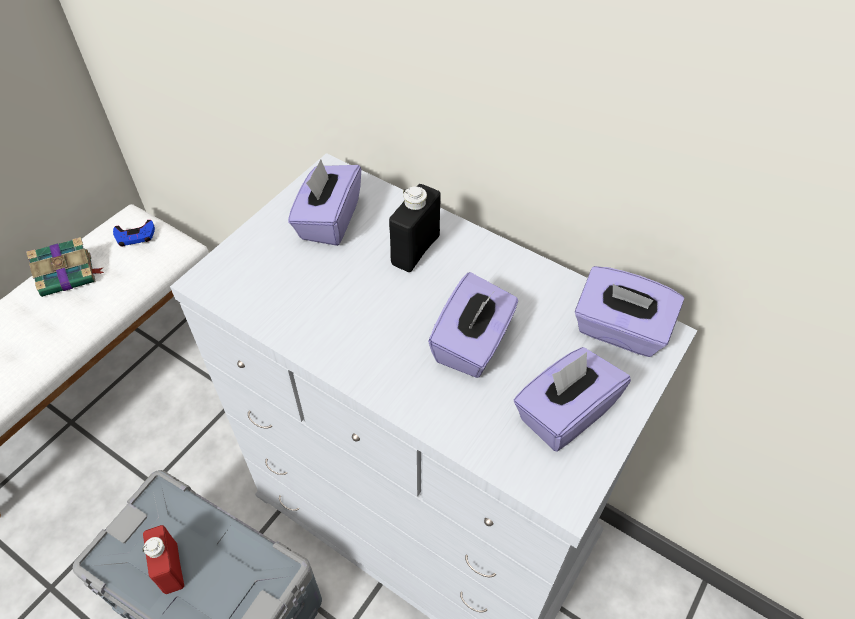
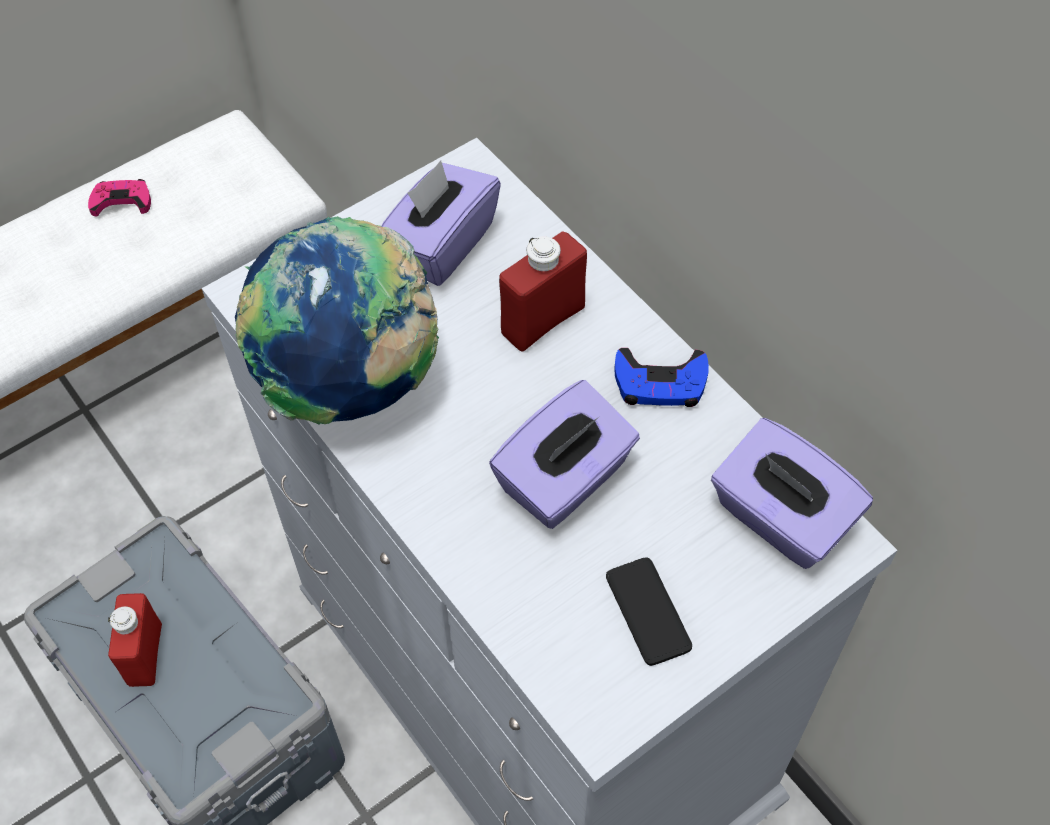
camera: 20 degrees right, 5 degrees up
(68, 275) = (122, 201): book -> pink game controller
(135, 236) = (228, 163): blue game controller -> blue game controller (660, 383)
(301, 321) = (350, 383): none -> globe
(415, 250) = (543, 320): black bottle -> red bottle
(564, 413) = (648, 611): purple tissue box -> phone

